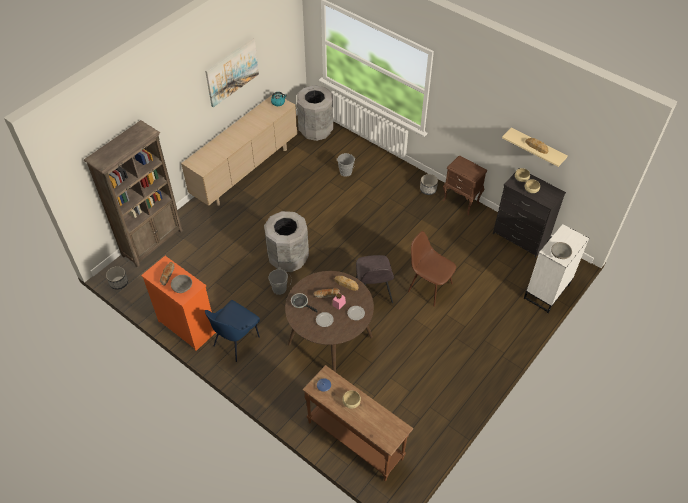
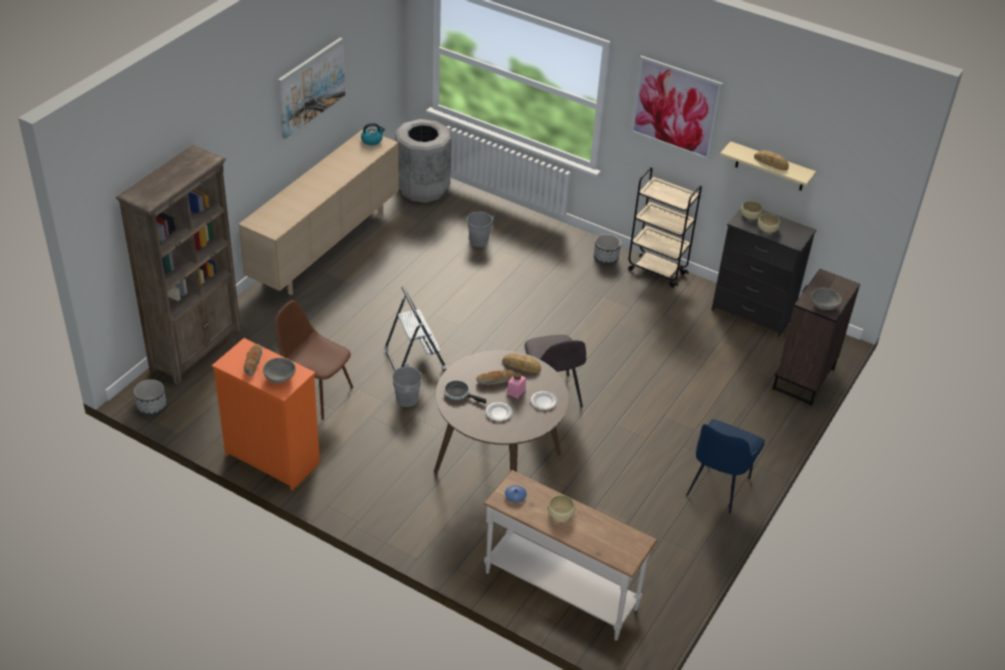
camera: 10 degrees left, 10 degrees down
(236, 342) = (353, 474): blue chair -> blue chair (718, 487)
(288, 258) = (412, 358): grey trash can -> white step ladder
(355, 439) = (561, 589): brown console table -> white console table
(429, 287) = (632, 383): brown chair -> brown chair (316, 394)
(461, 202) = (657, 271): brown nightstand -> beige cart
(475, 100) = (675, 108): none -> picture
(546, 292) = (803, 379): white dresser -> brown dresser

